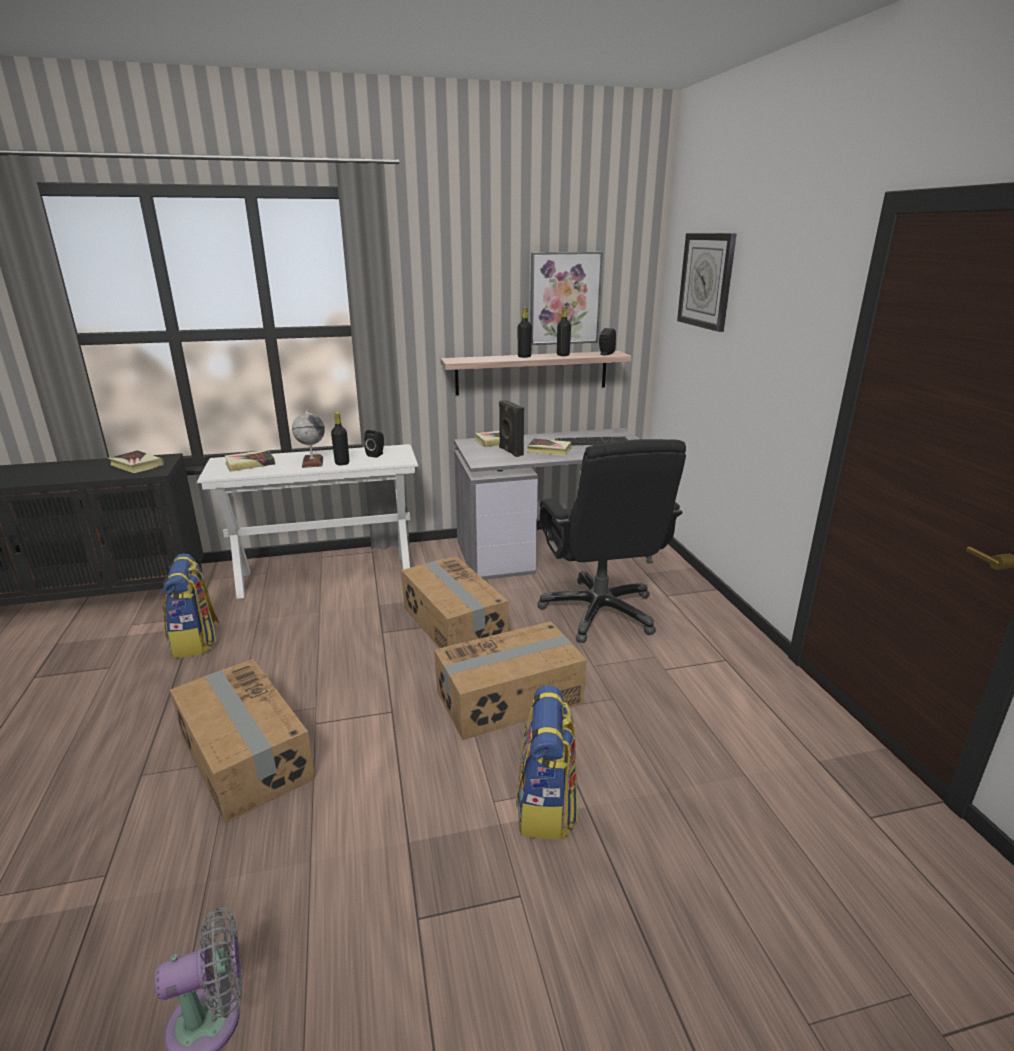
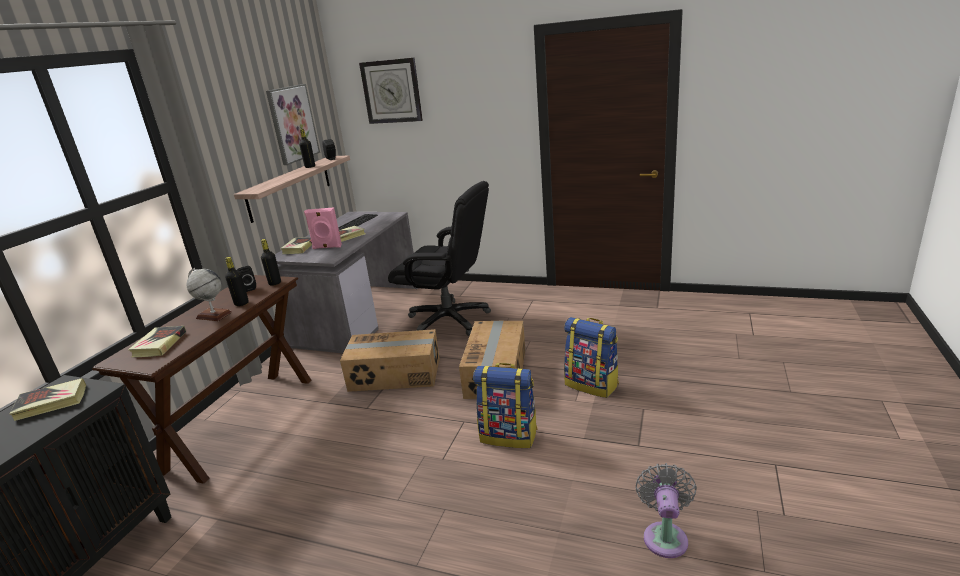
camera: 55 degrees left, 0 degrees up
(196, 641) = (247, 518): backpack -> backpack (509, 435)
(244, 757) = (448, 500): cardboard box -> none
(326, 575) = (242, 422): white console table -> brown console table
(510, 451) = (327, 247): black speaker -> pink speaker
(524, 356) = (290, 174): black bottle -> black bottle (275, 283)

